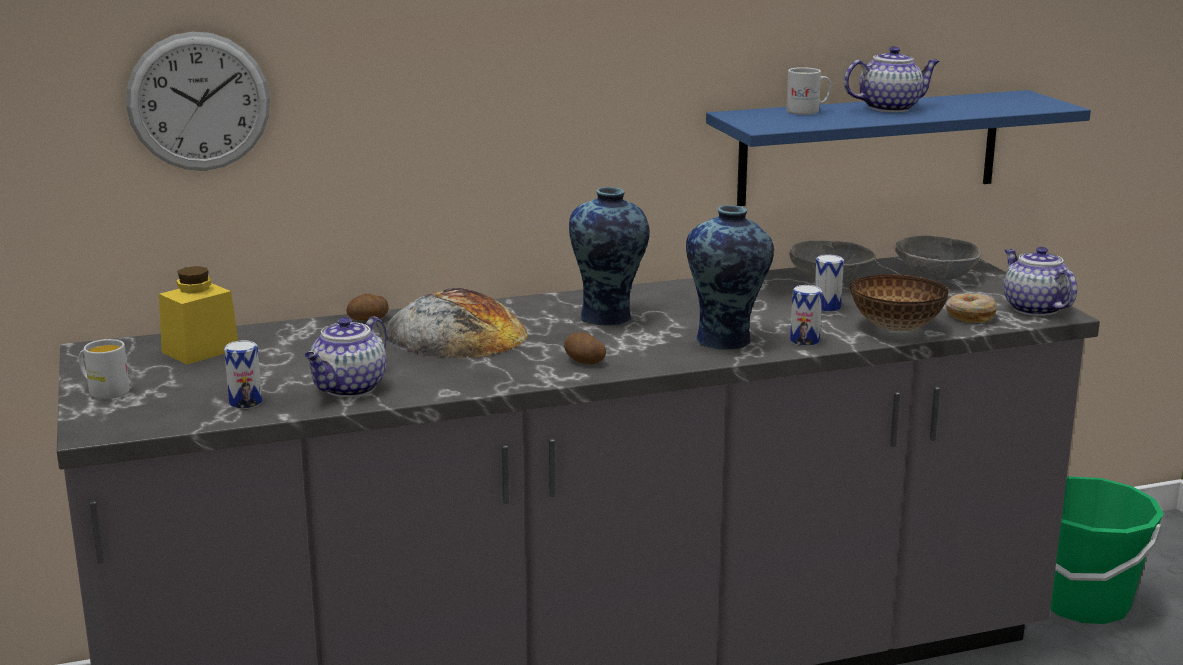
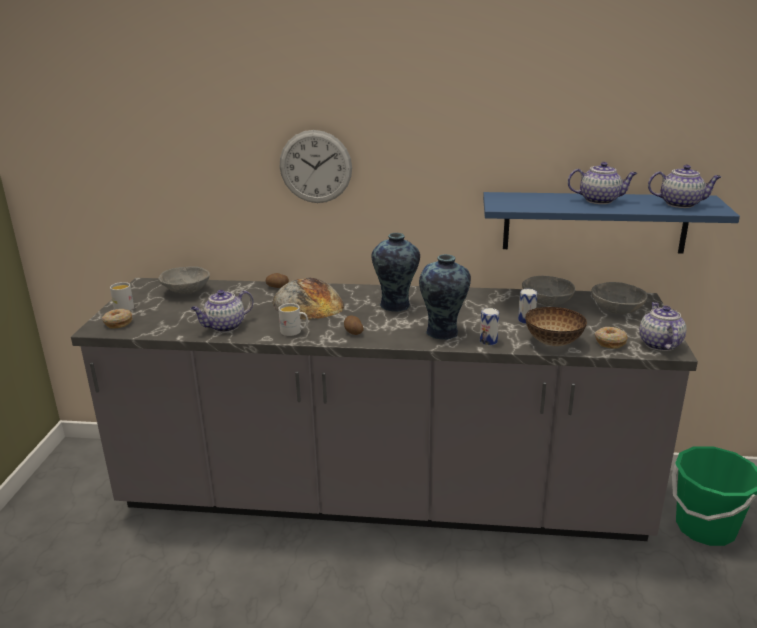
camera: 25 degrees right, 5 degrees up
(129, 415) = (118, 323): none -> donut
(199, 102) = (198, 164): wall clock -> wall clock (315, 167)
(200, 350) = (185, 292): yellow jar -> grey bowl
(245, 402) = (172, 325): can -> none
(808, 111) = (544, 197): white mug -> white mug (294, 332)
(1001, 103) = (681, 204): none -> teapot

